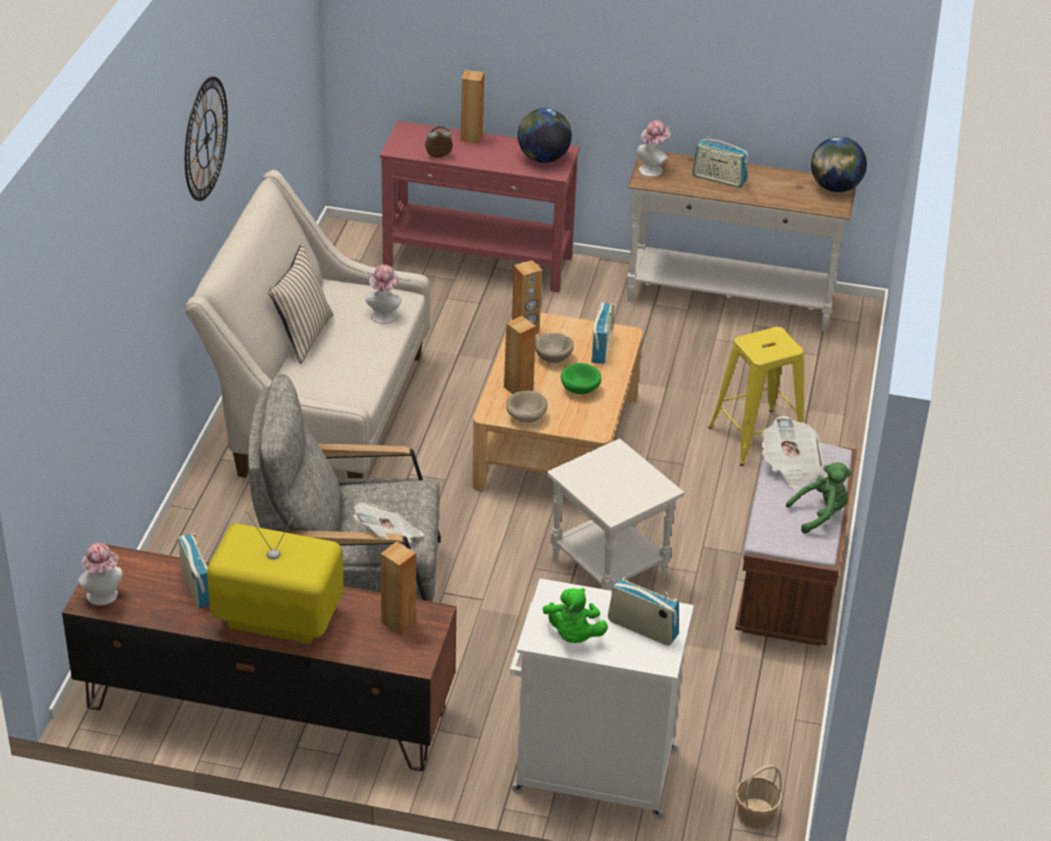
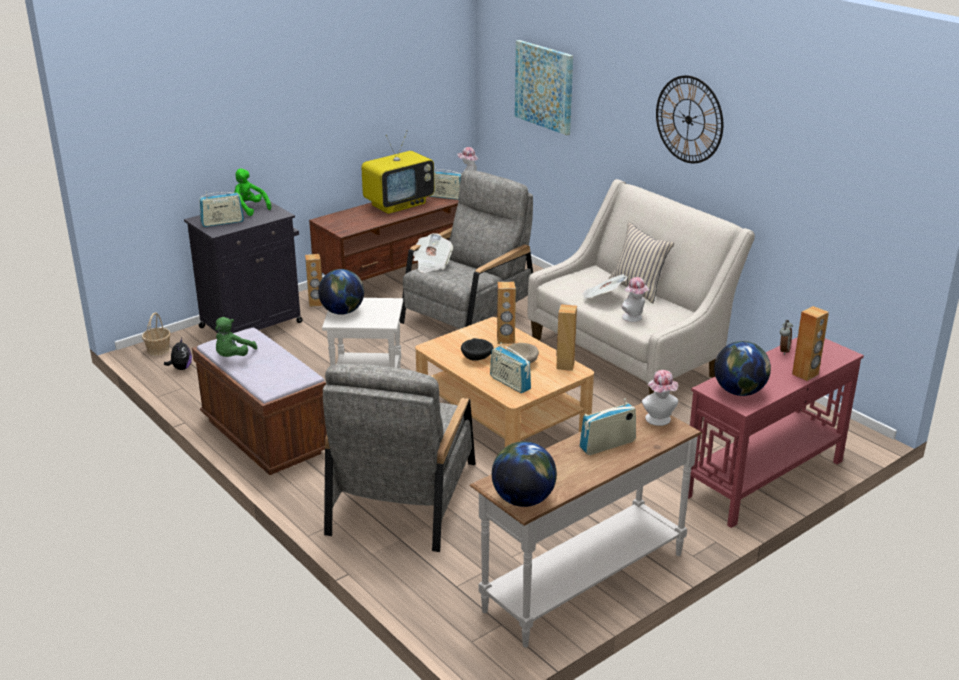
camera: 130 degrees right, 10 degrees down
(94, 328) = (544, 86): none -> picture
(399, 622) = (353, 224): brown speaker -> brown speaker (316, 303)
(525, 417) = (474, 331): beige bowl -> none
(579, 389) = (477, 358): green bowl -> black bowl
(591, 770) = (253, 324): white cabinet -> black cabinet
(634, 496) = (342, 311): none -> globe
(756, 437) = (402, 497): yellow stool -> grey armchair
(764, 755) = (181, 368): none -> plush toy
(790, 466) = (284, 367): newspaper -> newspaper (602, 298)

